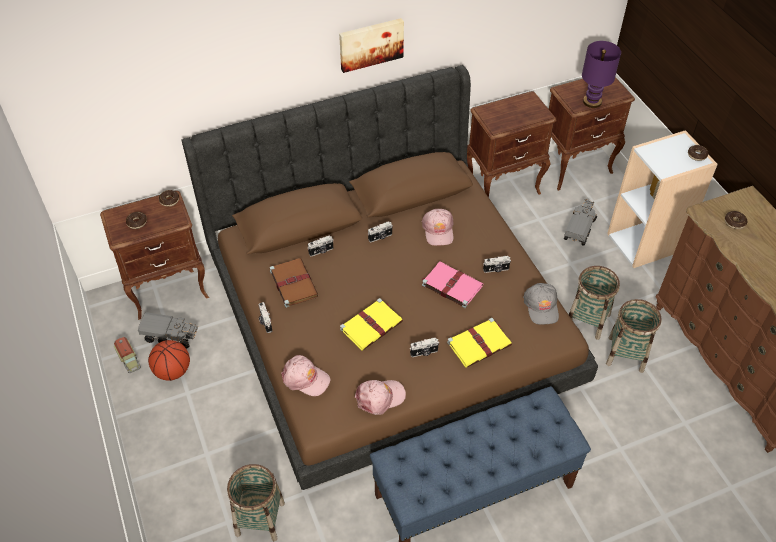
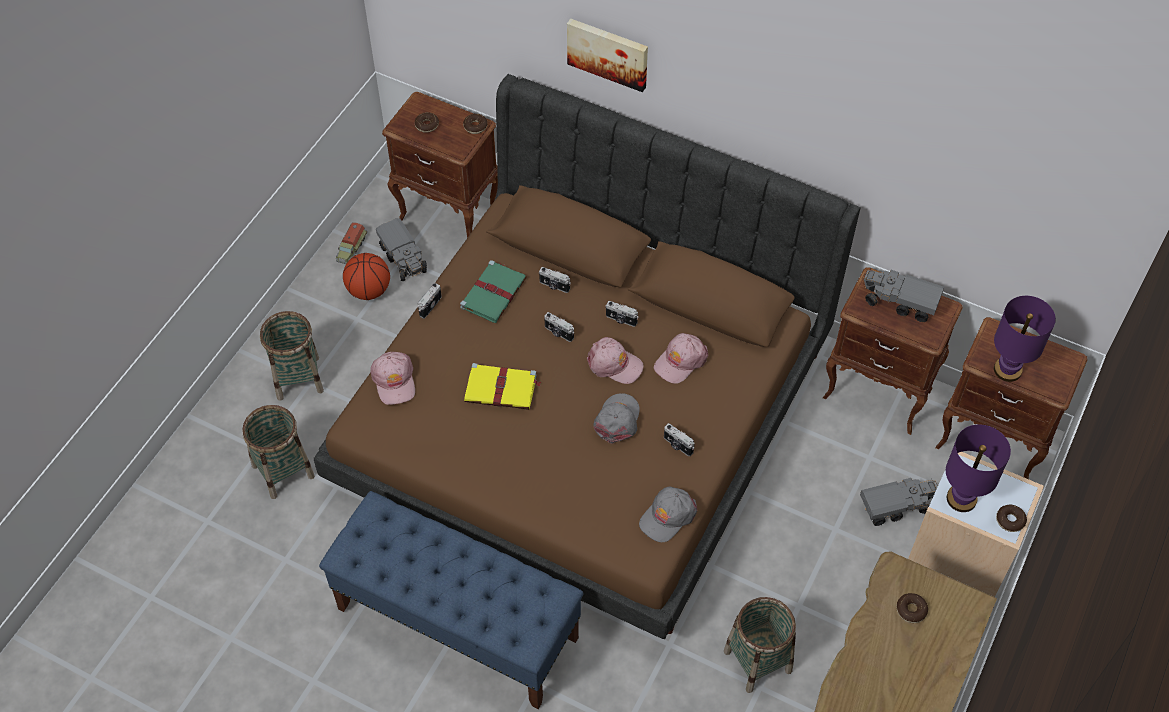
camera: 50 degrees right, 5 degrees up
(293, 283) = (494, 292): brown book -> green book
(370, 43) = (749, 109): picture -> picture (608, 53)
(380, 397) = (426, 453): pink cap -> pink cap (614, 364)
(424, 353) = (511, 453): camera -> camera (558, 333)
(451, 285) = (617, 420): pink book -> grey cap
(480, 343) = (566, 492): yellow book -> none
(508, 111) = (899, 302): none -> toy truck
(587, 320) = (768, 595): basket -> basket (298, 377)
(667, 164) = (960, 498): none -> purple table lamp

